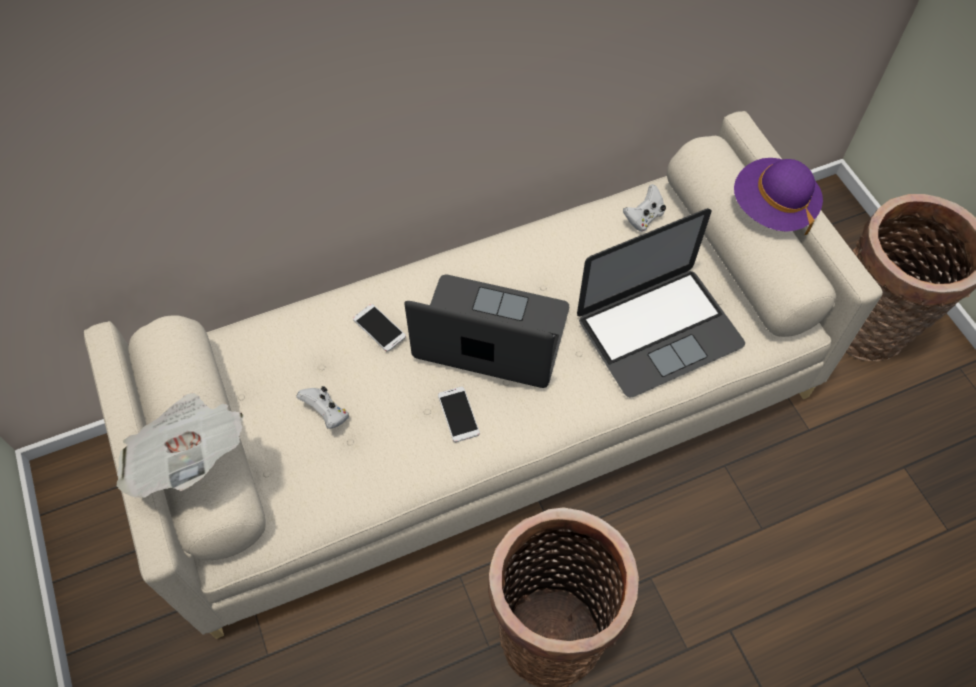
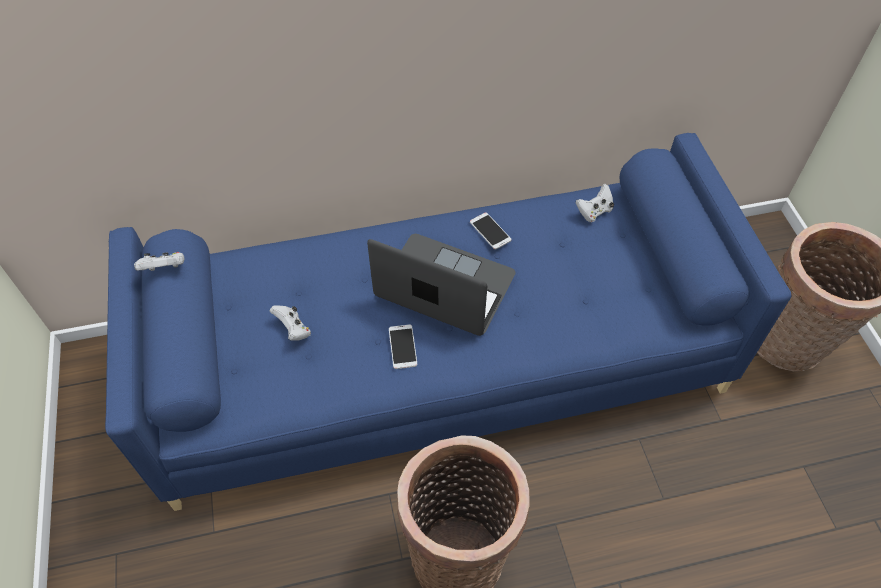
camera: 10 degrees right, 5 degrees down
(165, 370) = (165, 269): none -> white game controller
(189, 455) = (167, 338): newspaper -> none
(379, 328) = (352, 268): phone -> phone (490, 231)
(489, 412) = (441, 362): beige sofa -> blue sofa
(659, 331) = (589, 304): laptop -> none
(772, 208) = (703, 212): purple hat -> none

